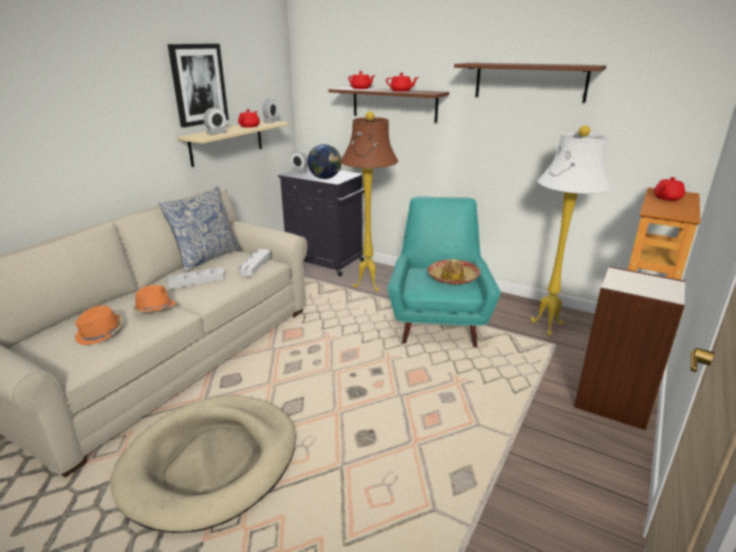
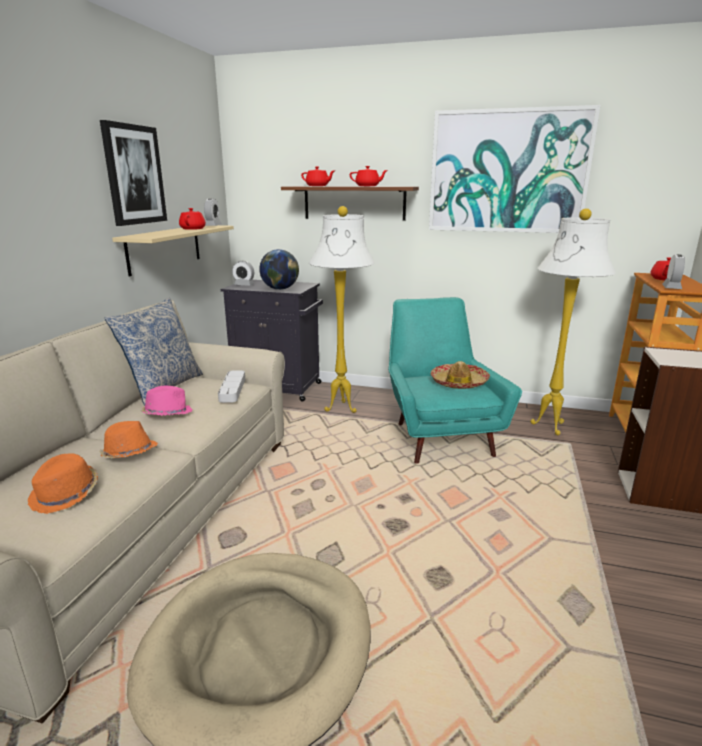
camera: 15 degrees left, 5 degrees down
(196, 281) = (167, 414): grey tray -> pink hat
(216, 133) = (161, 234): alarm clock -> alarm clock (671, 287)
(369, 286) = (342, 408): brown floor lamp -> white floor lamp
(530, 81) = (508, 172): brown shelf -> picture

